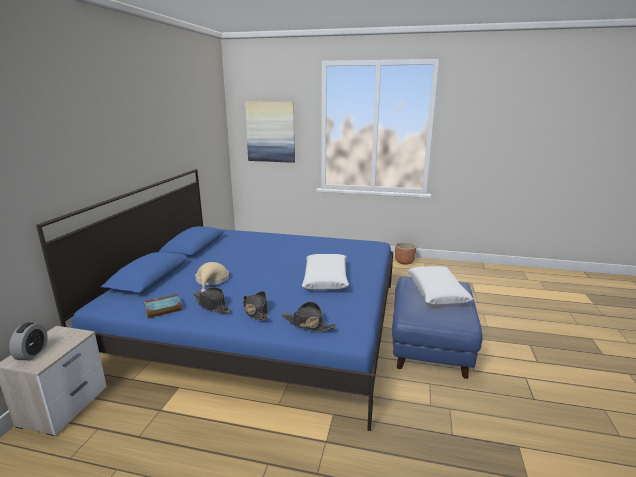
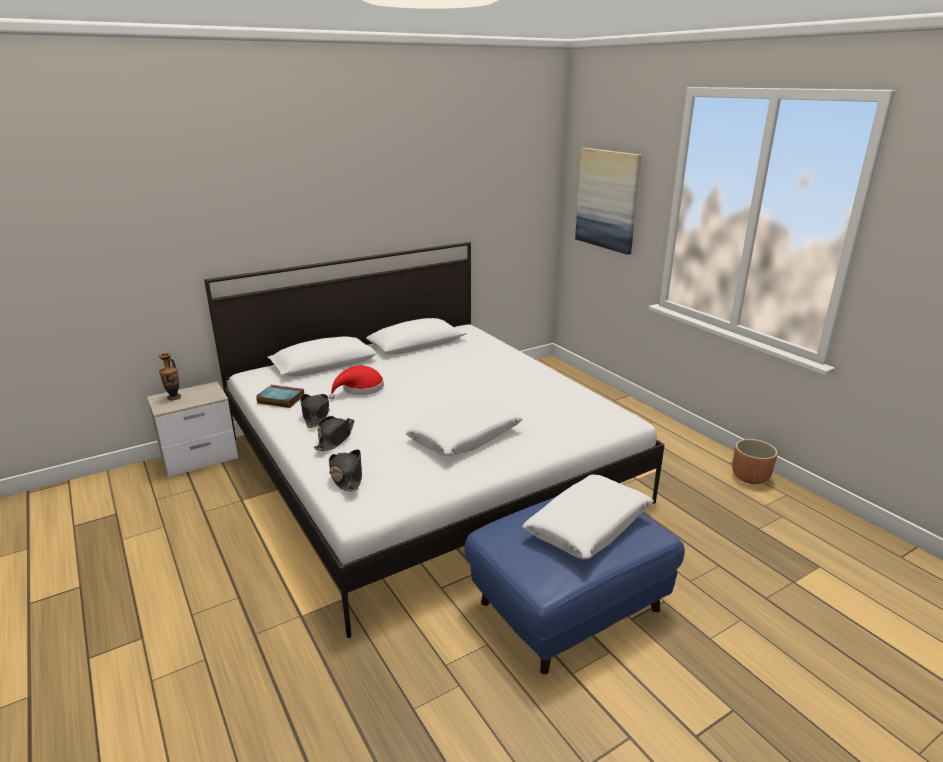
camera: 45 degrees right, 5 degrees up
(32, 353) = (174, 397): alarm clock -> vase
(211, 281) = (360, 389): beige hat -> red hat
(262, 323) = (427, 468): blue bed -> white bed

